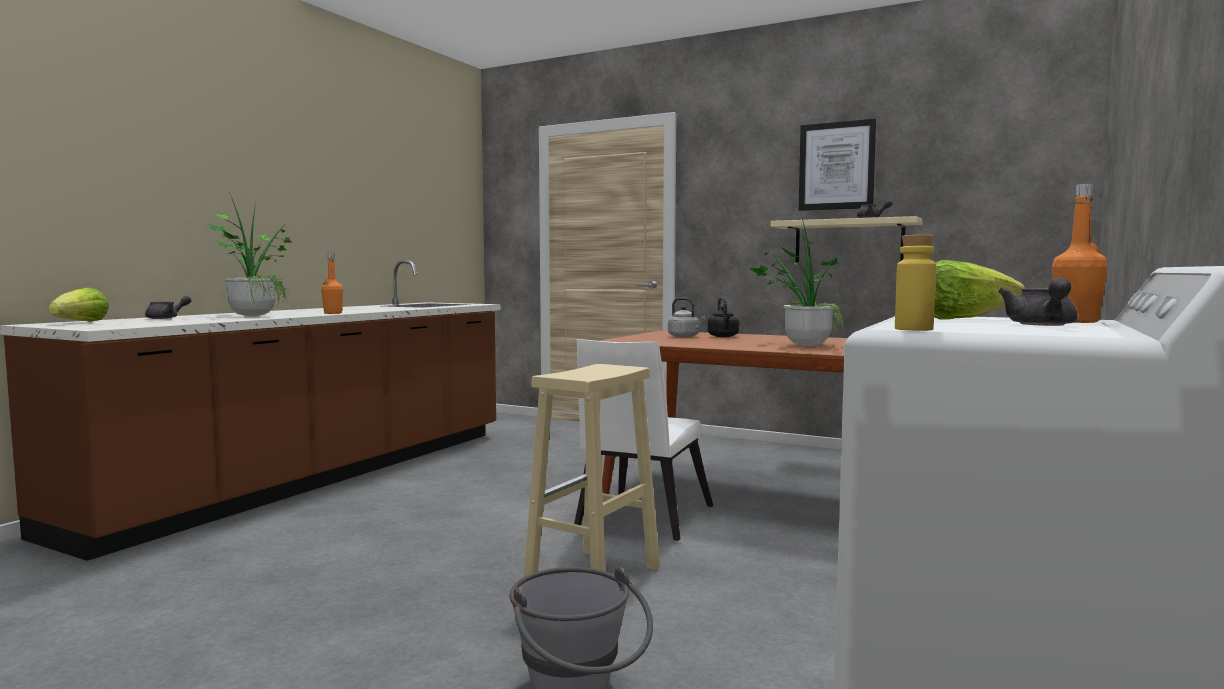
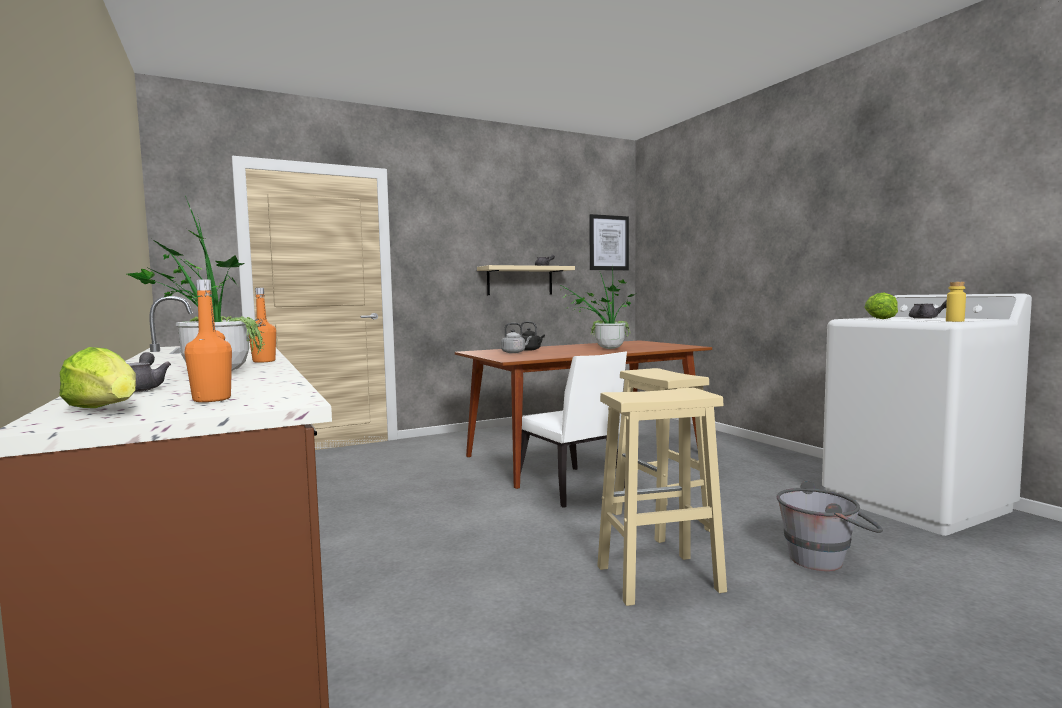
camera: 55 degrees left, 0 degrees up
(421, 603) = (657, 579): none -> beige stool
(836, 166) = (510, 228): picture -> picture (608, 243)
(1076, 321) = (903, 317): orange bottle -> orange bottle (212, 399)

